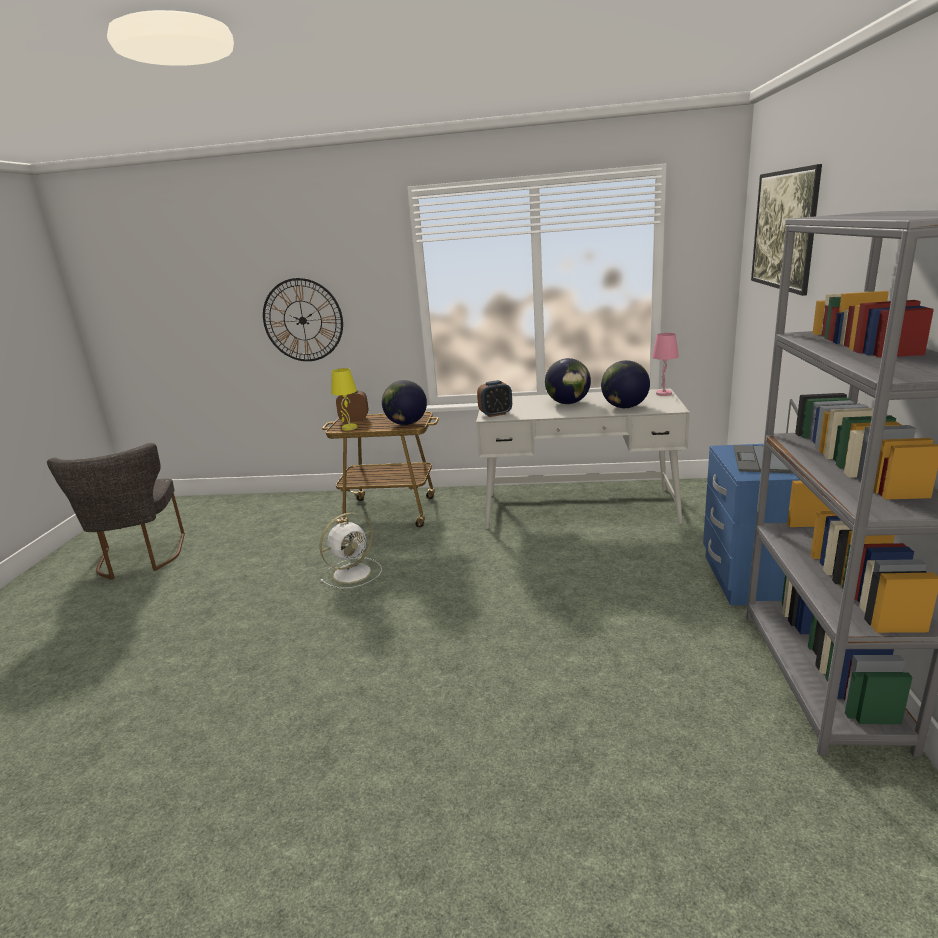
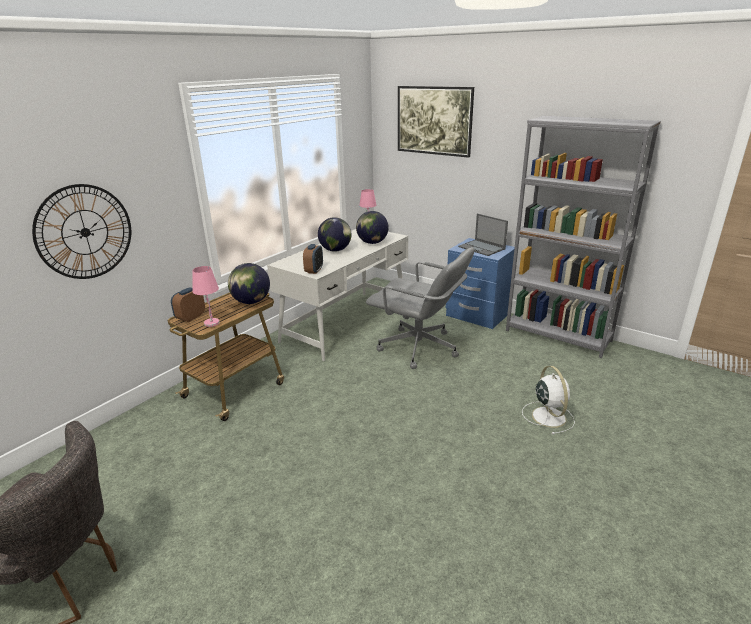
camera: 60 degrees left, 5 degrees up
(349, 428) = (212, 323): yellow table lamp -> pink table lamp
(354, 572) = (308, 434): white fan -> white fan (548, 416)
(587, 570) = (419, 348): none -> grey office chair

